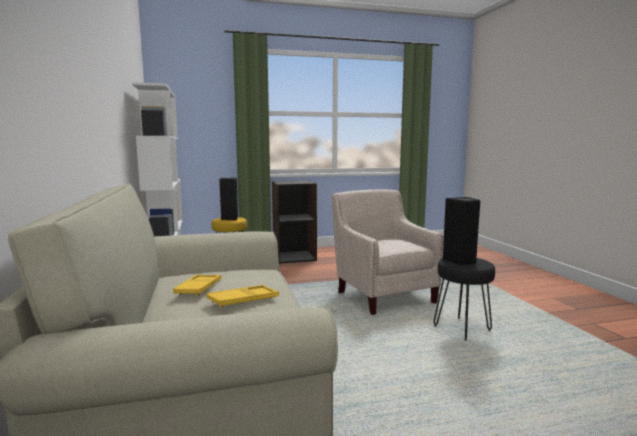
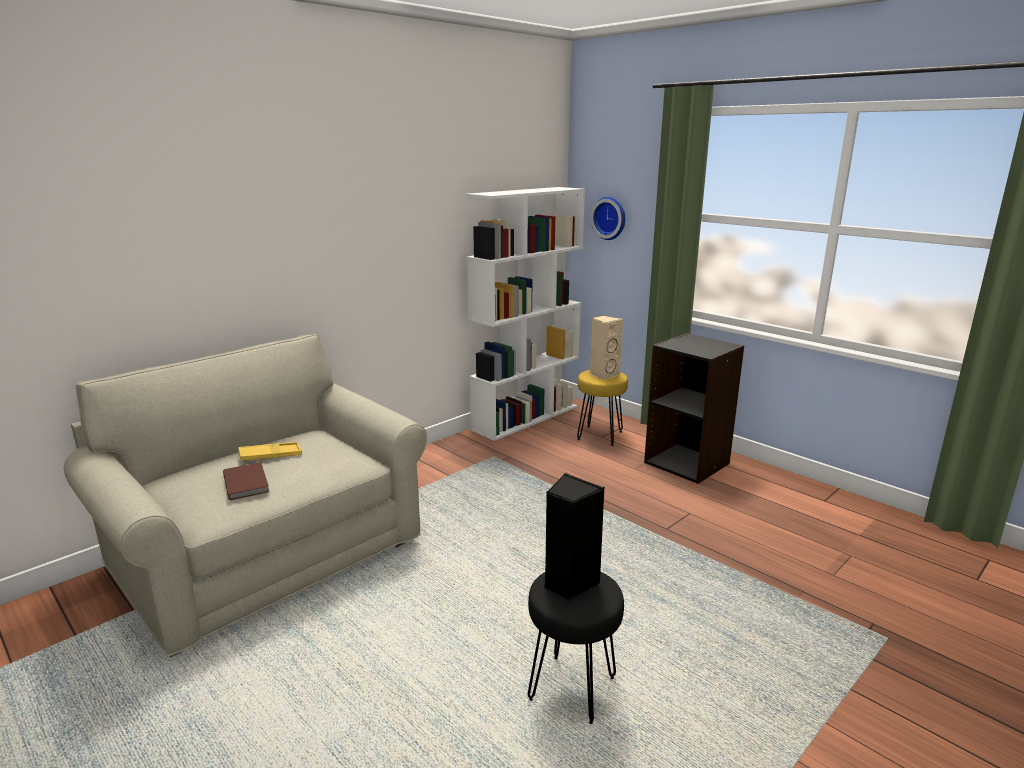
camera: 60 degrees right, 10 degrees up
(190, 118) = (610, 218): none -> wall clock
(229, 218) = (603, 375): black speaker -> beige speaker
(243, 300) = (247, 482): yellow tray -> brown book
(383, 295) = (628, 581): beige armchair -> none

